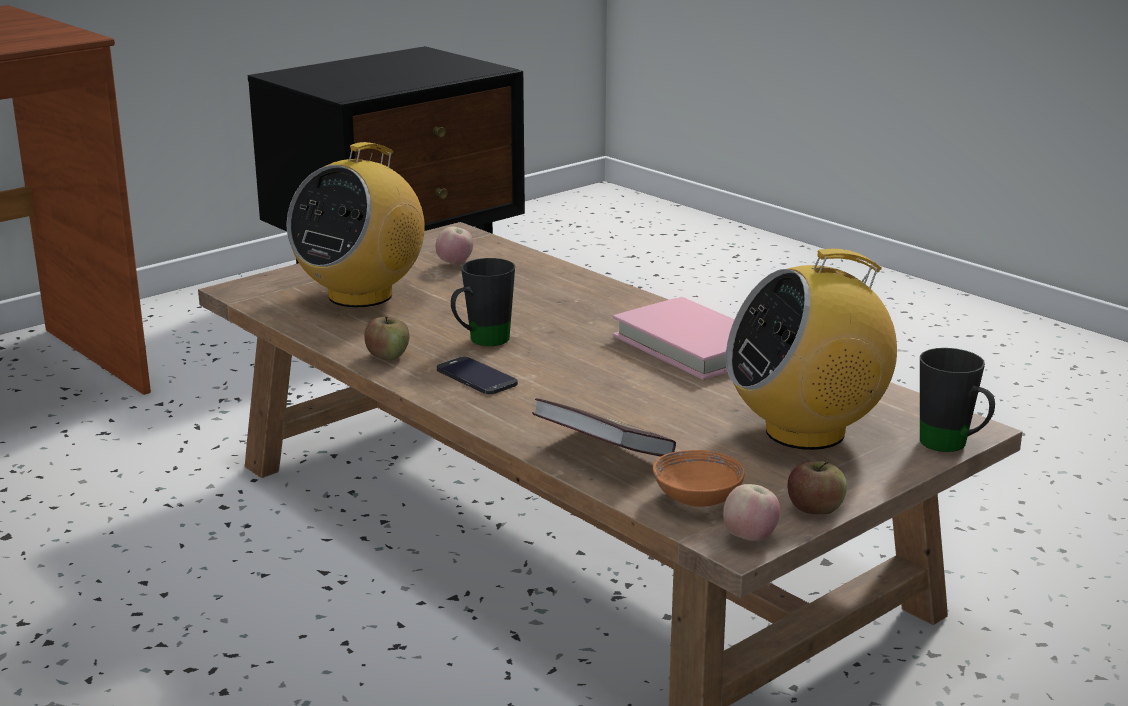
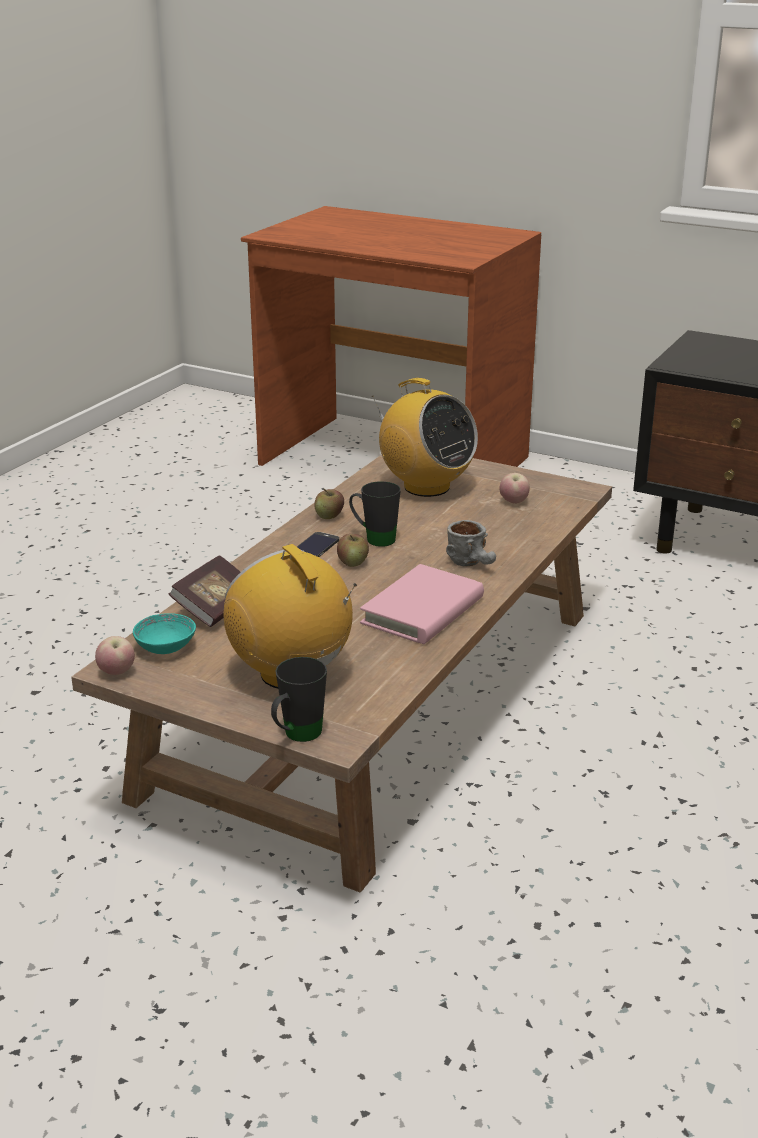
camera: 70 degrees right, 5 degrees up
(361, 295) = (426, 487): radio -> radio turned 150 degrees counterclockwise
(596, 306) = (474, 564): none -> grey mug
(697, 499) = (166, 647): orange bowl -> turquoise bowl
(815, 508) = (169, 690): apple -> apple (353, 562)

